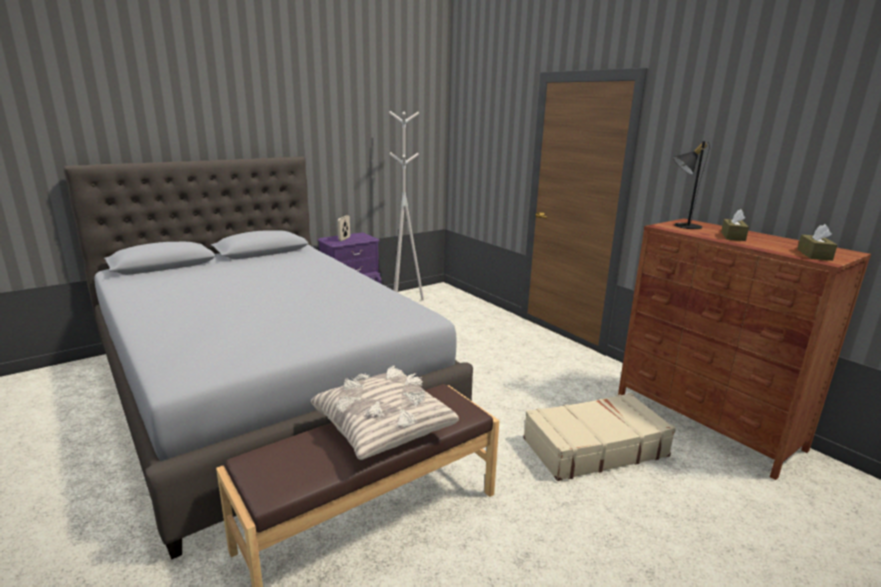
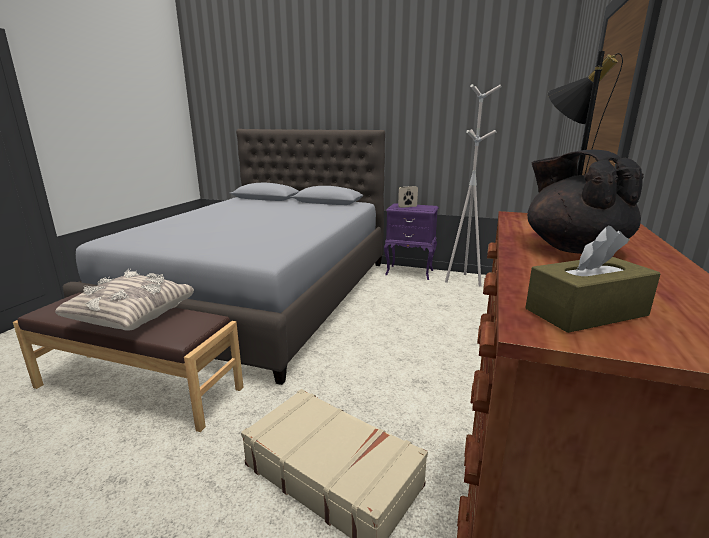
camera: 55 degrees right, 0 degrees up
(733, 236) = (573, 248): brown tissue box -> black teapot

